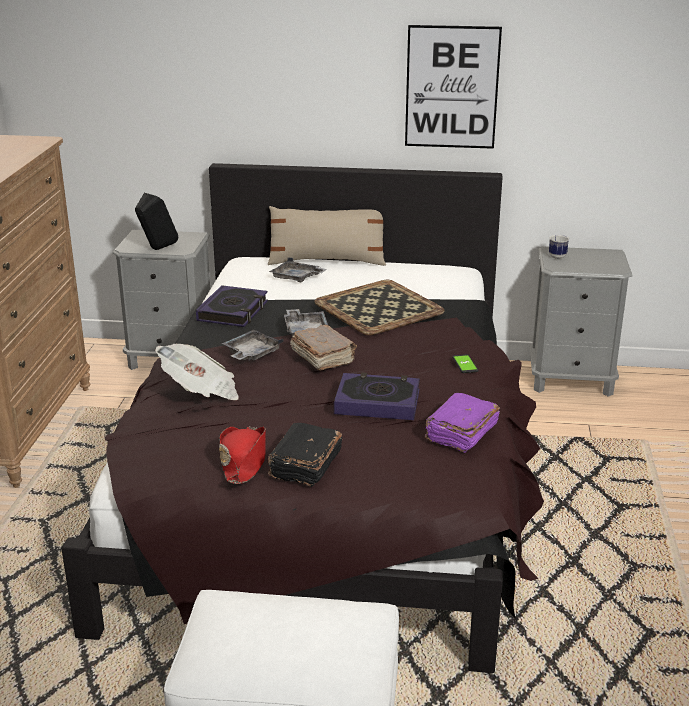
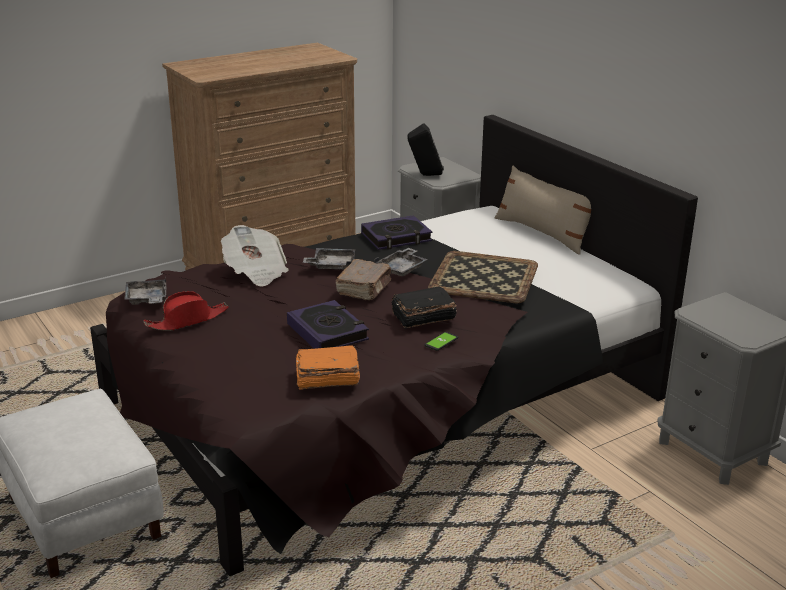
camera: 50 degrees right, 0 degrees up
(297, 278) = (491, 235): grey tray -> grey tray (147, 299)
(304, 466) = (206, 341): black book -> black book (422, 317)
(452, 87) = (670, 91): picture -> none
(460, 434) = (326, 378): purple book -> orange book
(558, 256) = (718, 305): mug -> none

